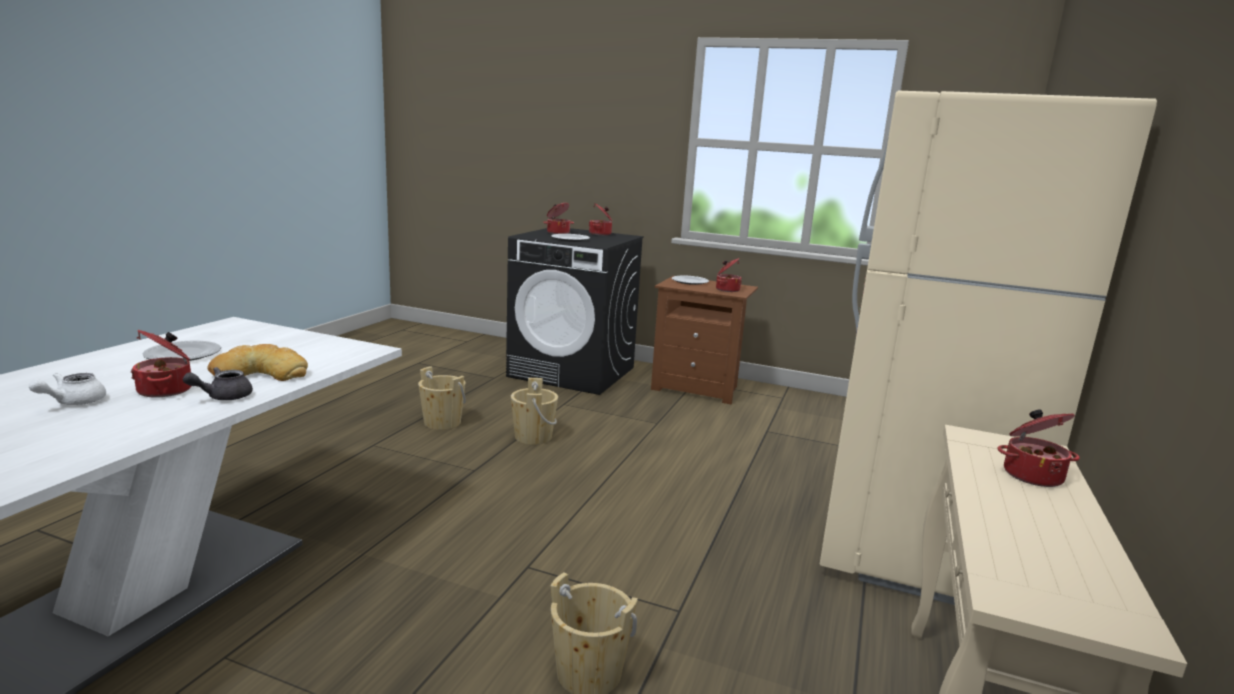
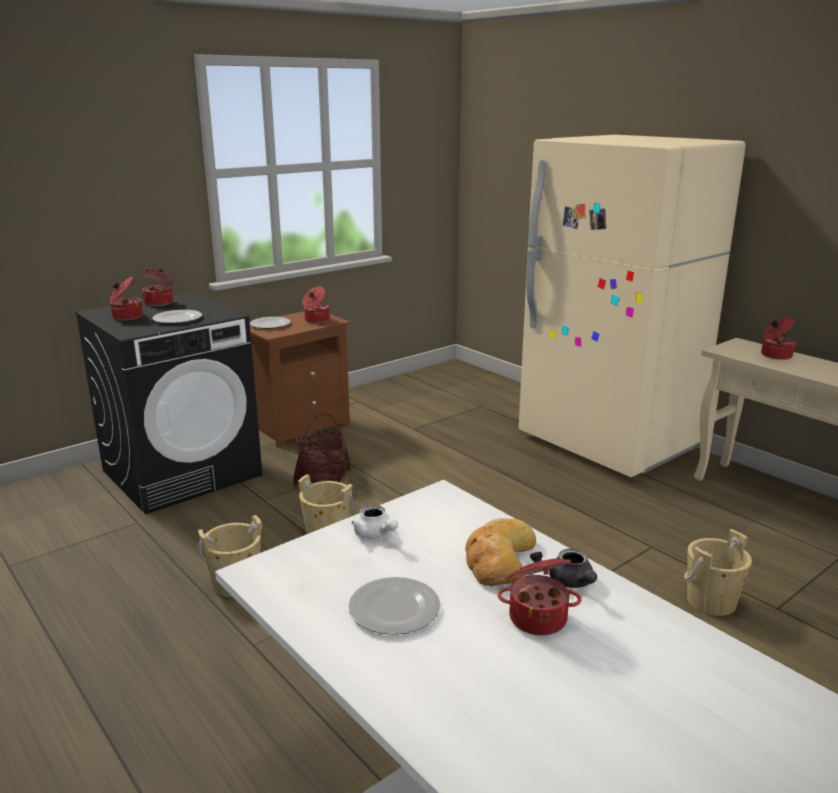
camera: 60 degrees left, 5 degrees up
(73, 402) = (562, 681): white teapot -> white teapot (375, 535)
(621, 415) = (322, 478): none -> basket

